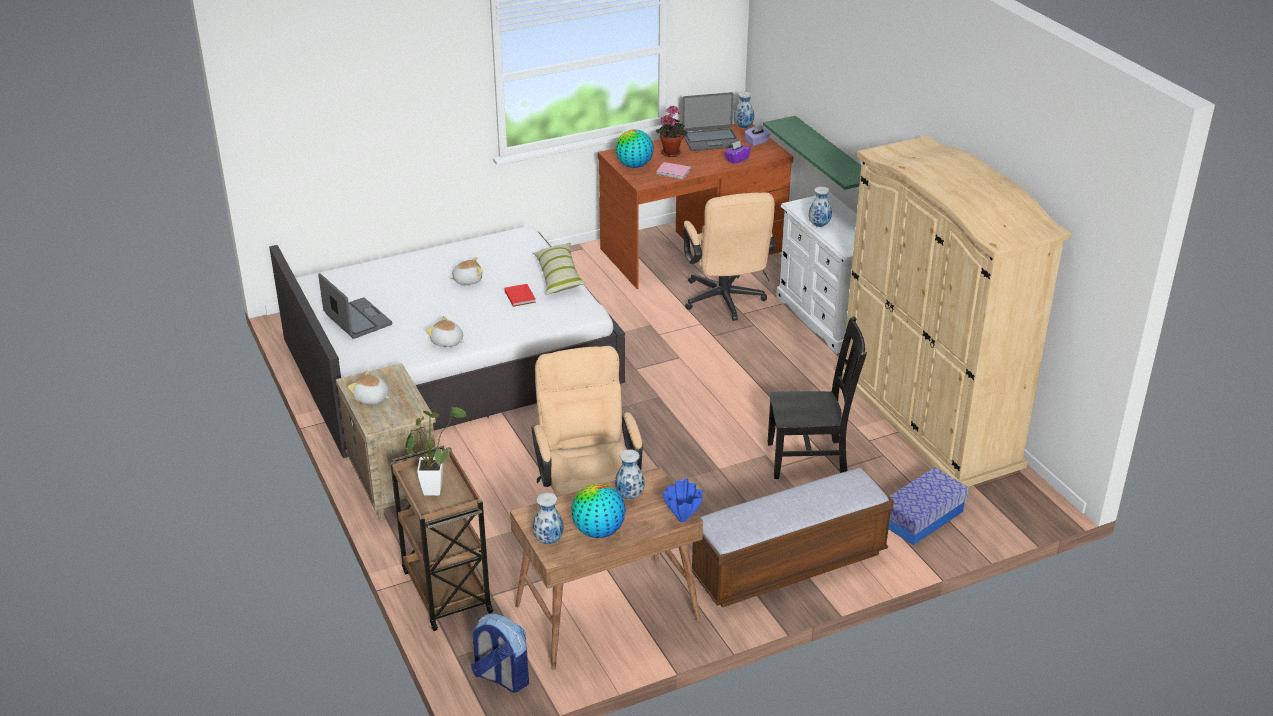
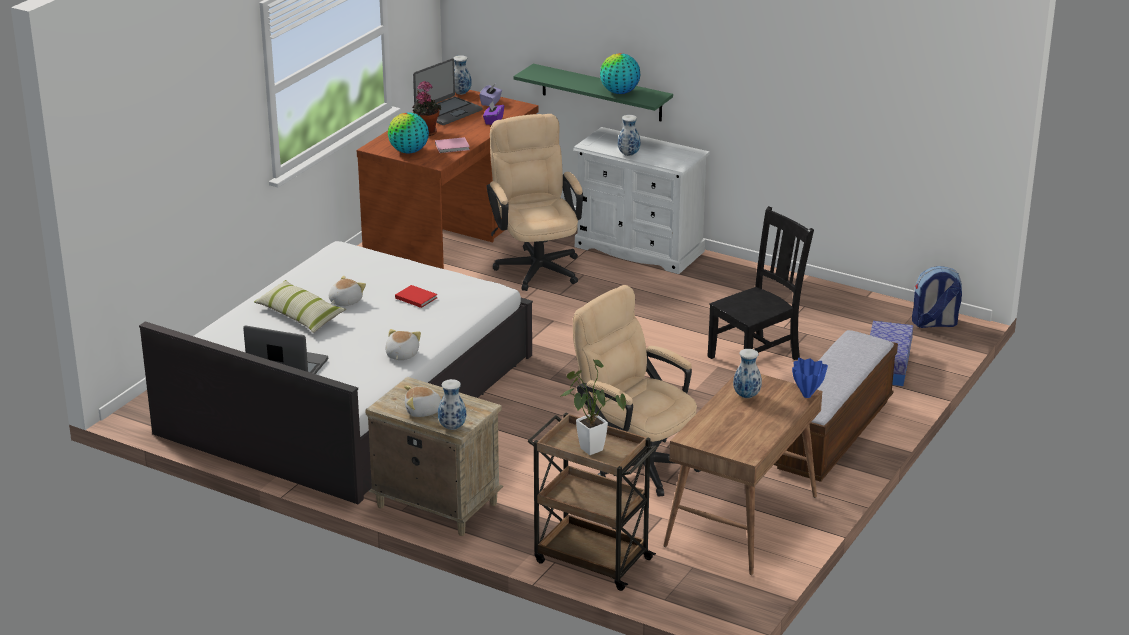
camera: 35 degrees left, 5 degrees down
(447, 342) = (401, 355): plush toy -> plush toy turned 105 degrees clockwise
(501, 678) = (719, 597): backpack -> backpack (934, 323)
(548, 541) = (729, 447): vase -> vase (453, 427)
(558, 276) = (426, 272): pillow -> pillow (300, 315)
(598, 531) = (757, 427): globe -> globe (619, 92)
(725, 302) = (536, 265): beige office chair -> beige office chair turned 150 degrees counterclockwise
(927, 418) = (807, 296): beige wardrobe -> none

